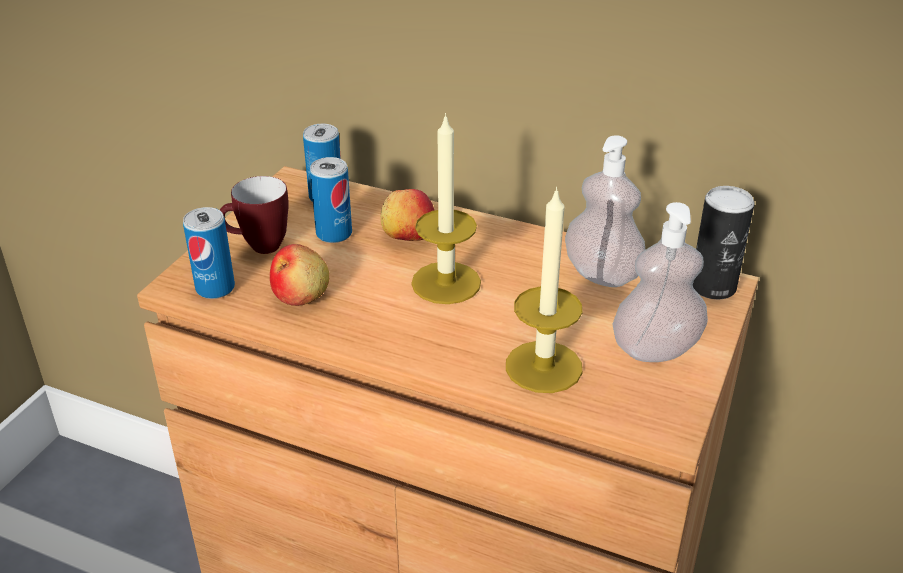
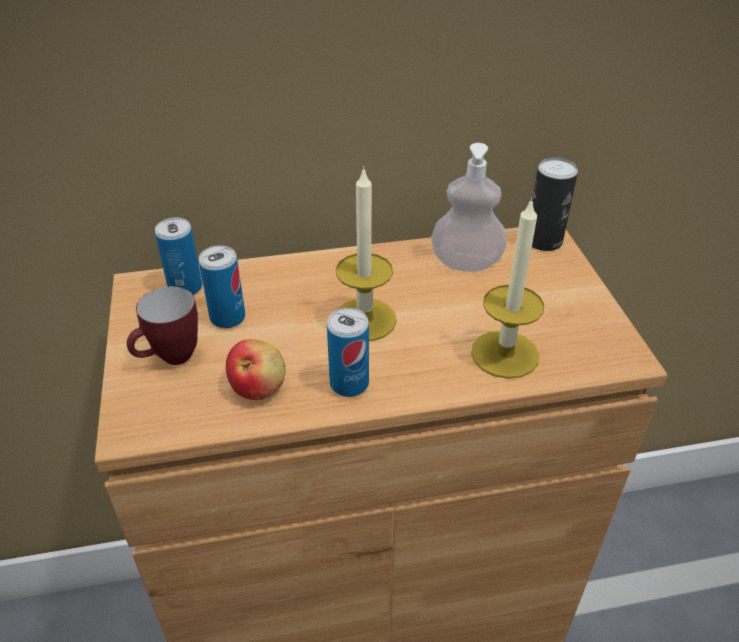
camera: 35 degrees left, 5 degrees up
(215, 288) = (170, 417): can -> can (349, 384)
(408, 236) = (292, 293): apple -> none
(655, 349) = (559, 304): soap dispenser -> none

